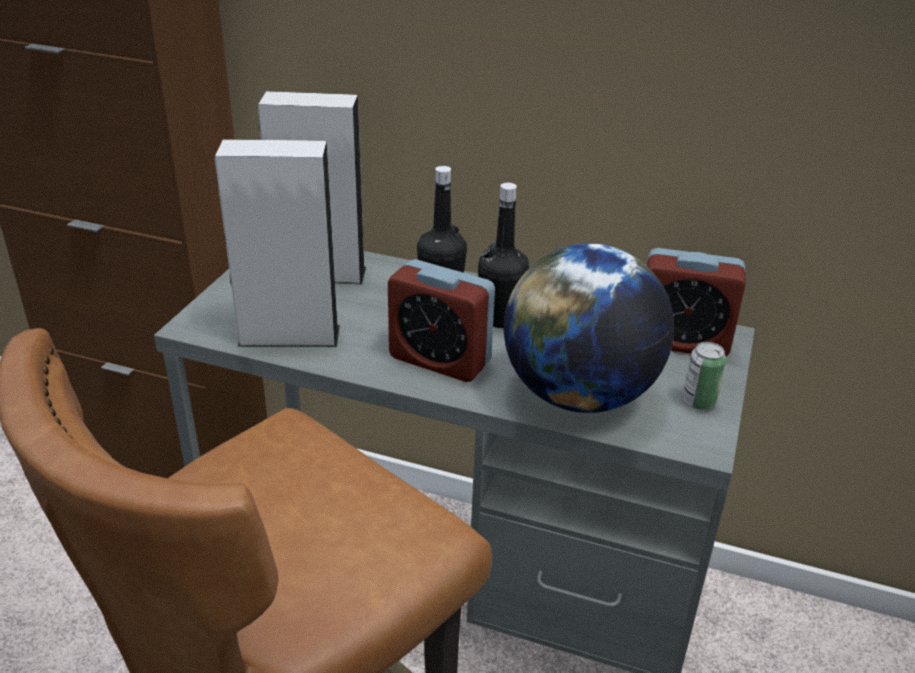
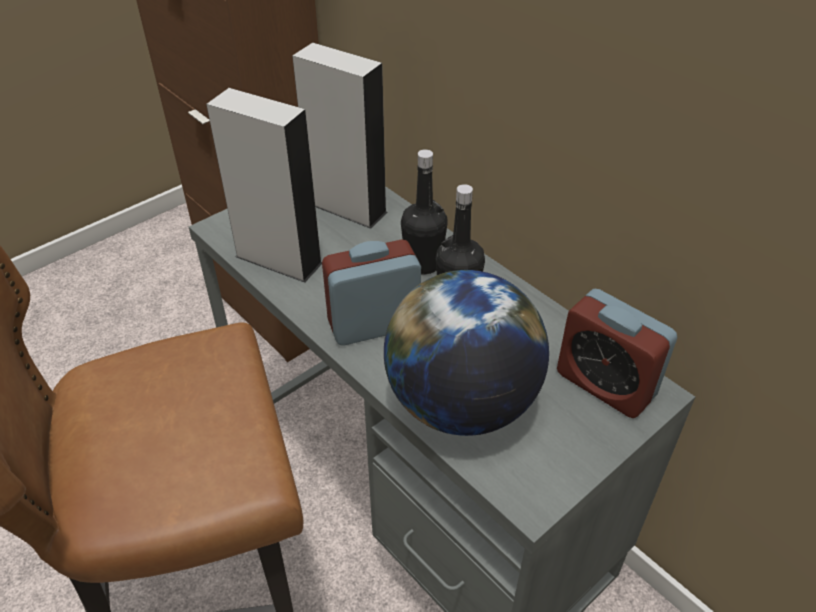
camera: 30 degrees right, 10 degrees up
(440, 360) = (374, 324): alarm clock -> alarm clock turned 105 degrees clockwise
(698, 401) = (566, 455): can -> none

